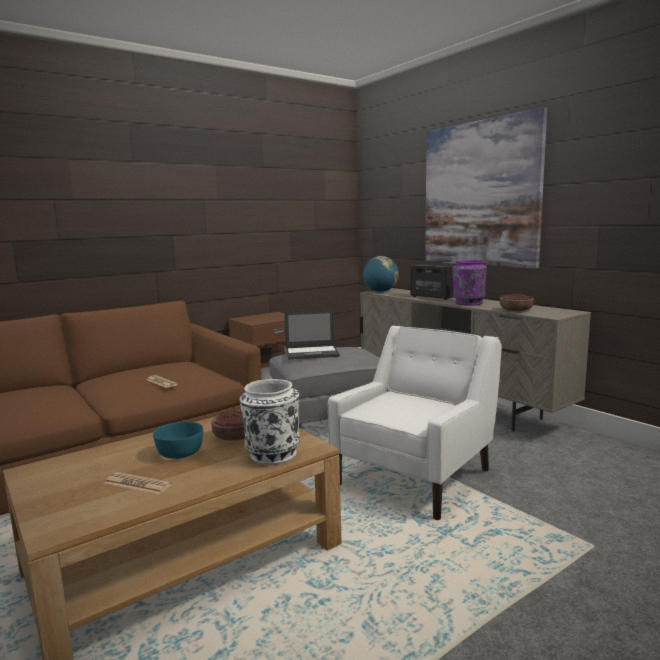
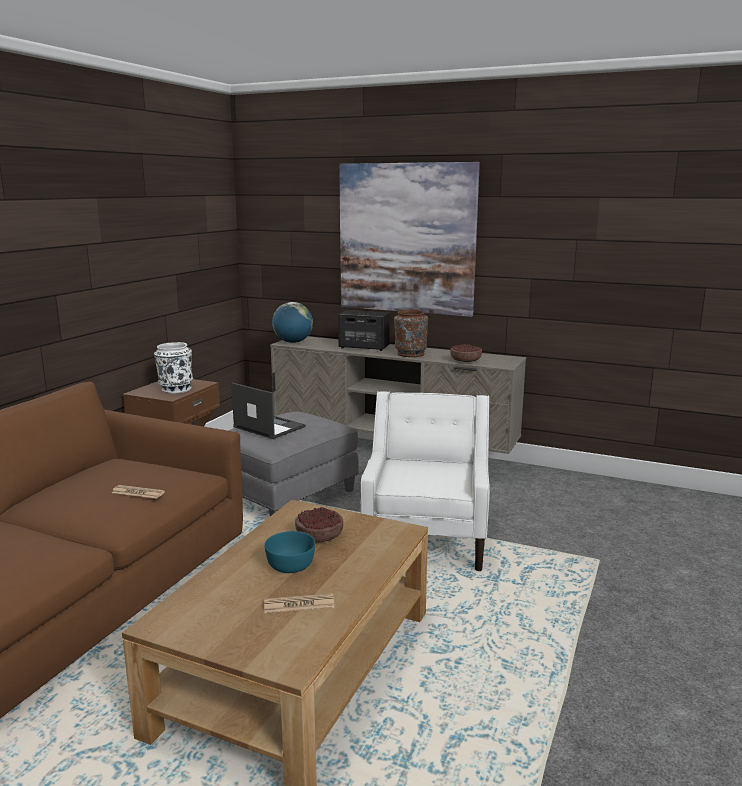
camera: 30 degrees left, 5 degrees up
(272, 455) = (380, 546): white vase -> white vase (176, 389)
(312, 353) = (268, 427): laptop -> laptop turned 105 degrees counterclockwise
(468, 303) = (410, 354): purple vase -> brown vase

